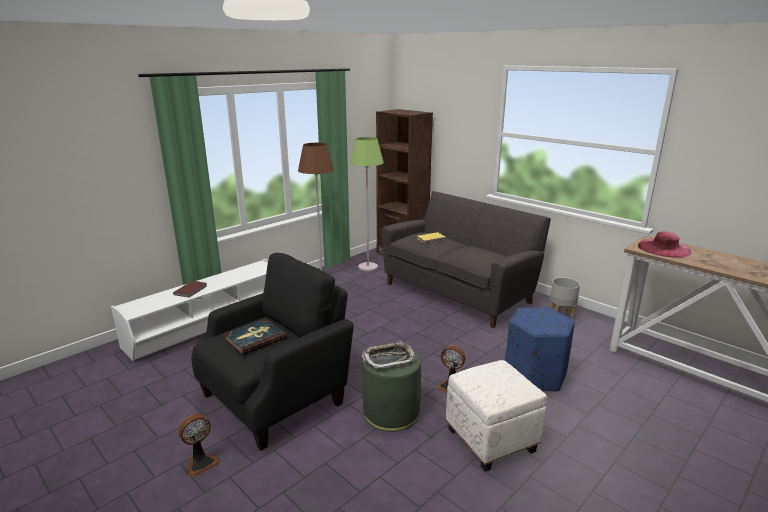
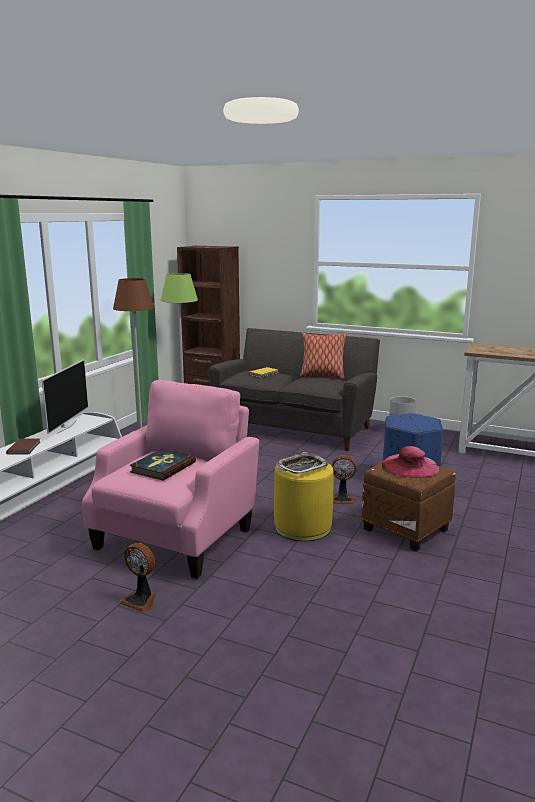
camera: 20 degrees left, 5 degrees down
(201, 463) = (141, 600): fan -> fan turned 90 degrees clockwise
(239, 272) = (66, 426): none -> television
(276, 397) = (177, 536): black armchair -> pink armchair
(391, 413) = (303, 527): green ottoman -> yellow ottoman
(484, 249) = (322, 376): none -> pillow
(492, 440) = (406, 530): white ottoman -> brown ottoman
(664, 248) = (494, 349): pink hat -> pink hat (410, 466)

